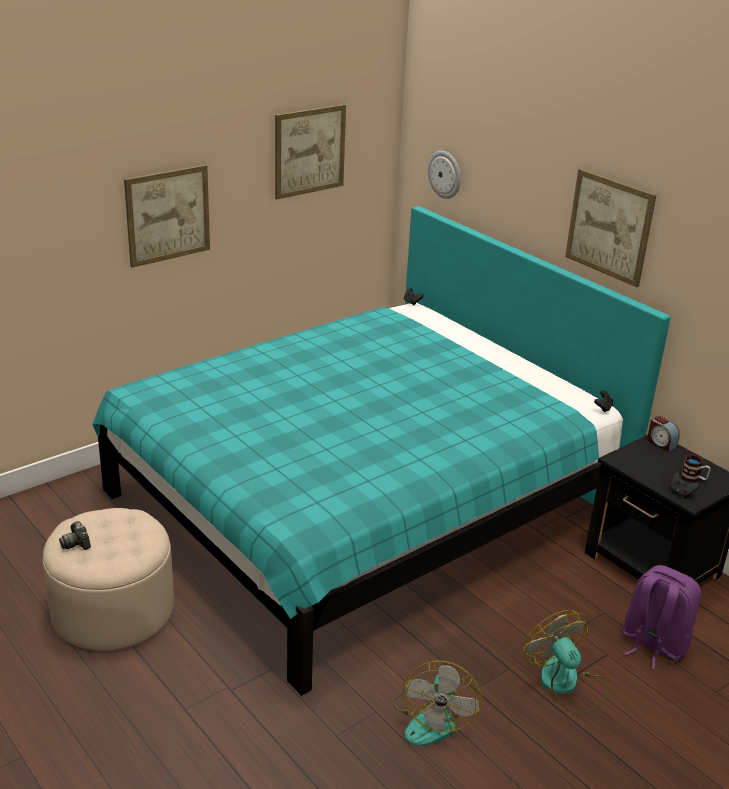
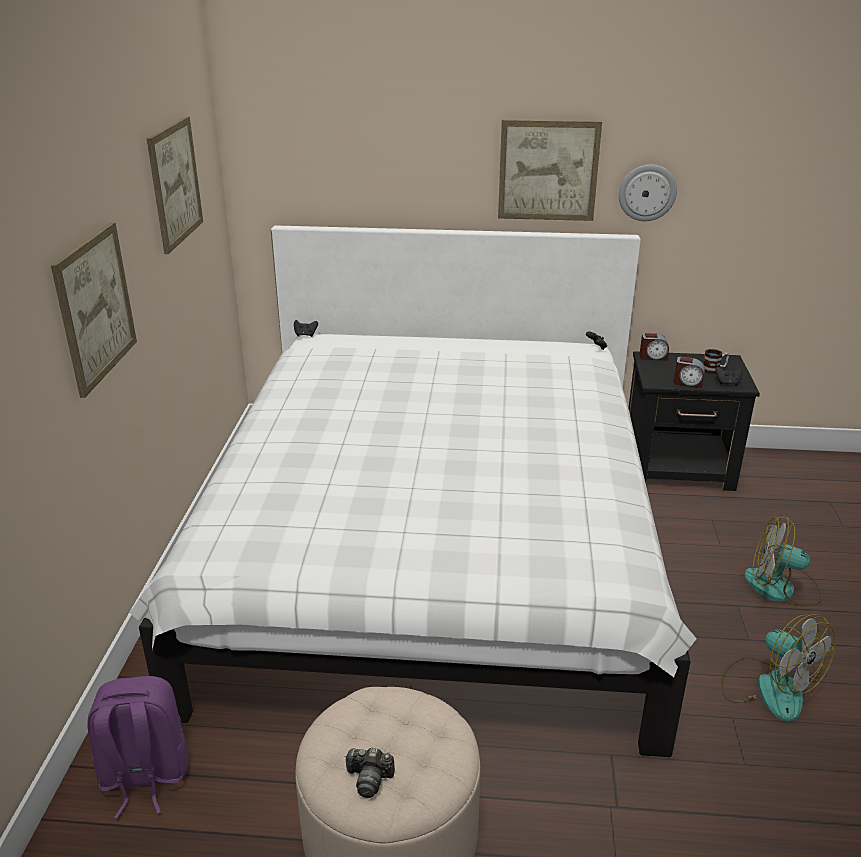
camera: 45 degrees left, 0 degrees up
(361, 504) = (432, 555): turquoise bed -> white bed
(445, 174) = (305, 178): wall clock -> wall clock (647, 192)
(645, 474) = (688, 383): none -> alarm clock
(653, 644) = (768, 521): purple backpack -> purple backpack (144, 776)

